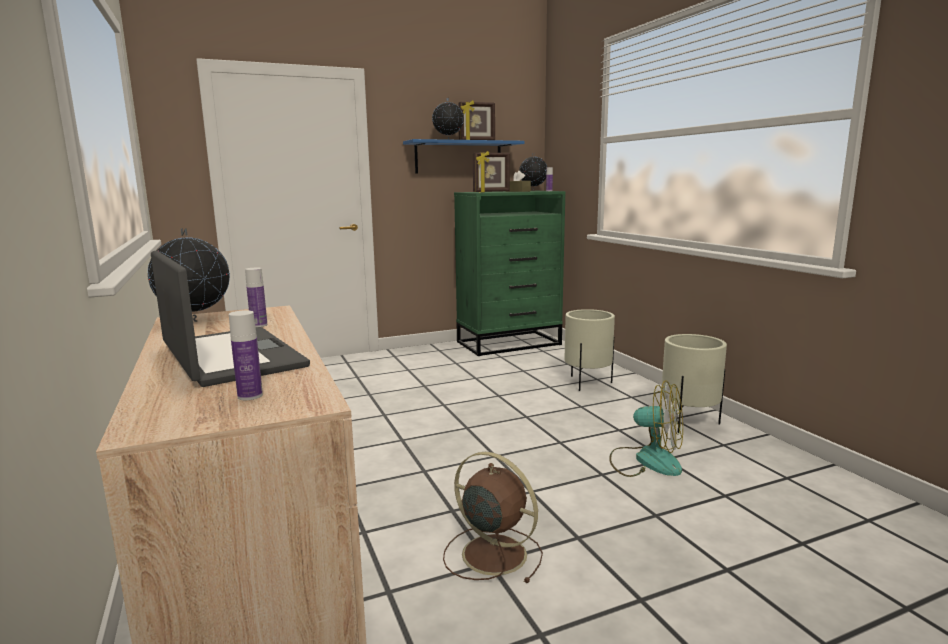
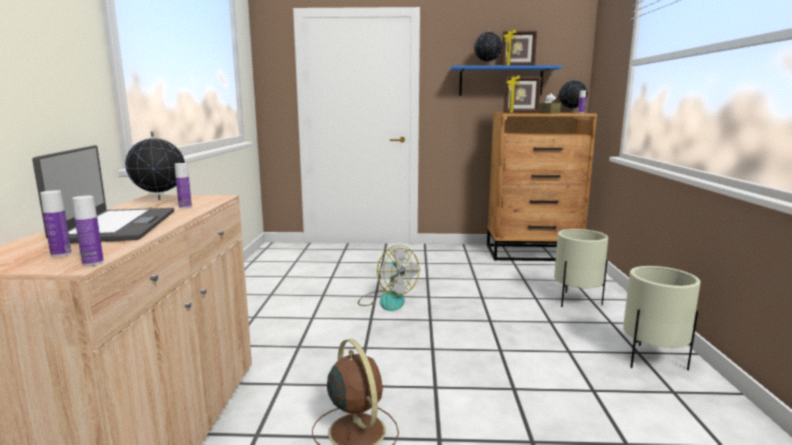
camera: 25 degrees right, 0 degrees up
(324, 397) = (93, 263): none -> bottle
(509, 343) = (533, 253): green dresser -> brown dresser
(646, 460) = (570, 387): fan -> fan (387, 300)

